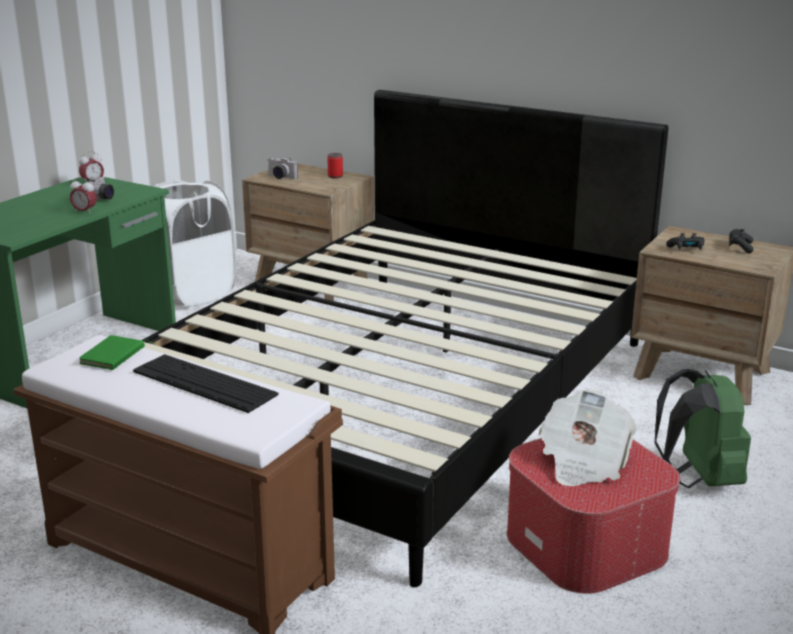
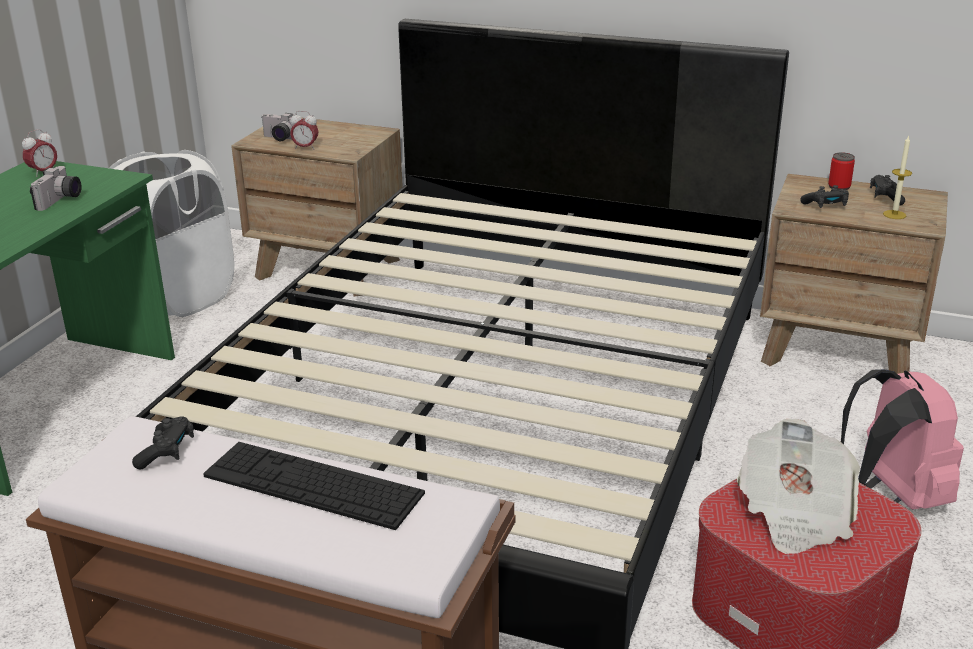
camera: 10 degrees left, 5 degrees up
(84, 212) = (48, 219): alarm clock -> alarm clock (305, 148)
(114, 356) = (167, 452): green book -> black game controller
(335, 176) = (351, 132): can -> can (839, 187)
(699, 479) = (891, 497): green backpack -> pink backpack
(740, 259) = (894, 214): none -> candle

